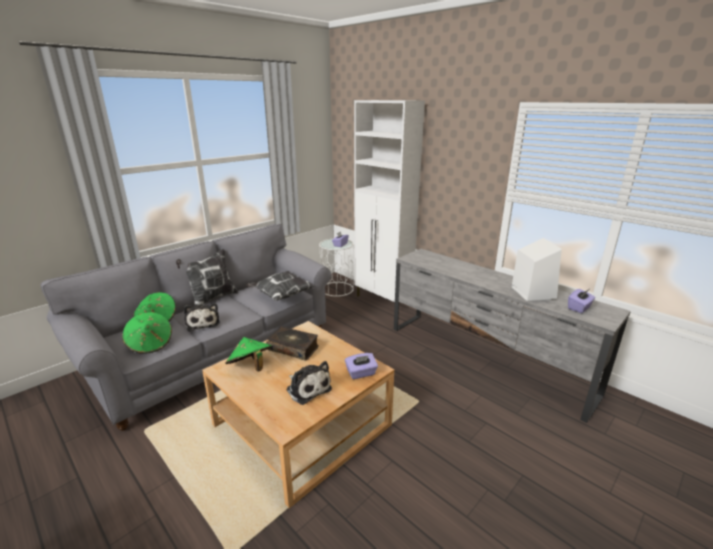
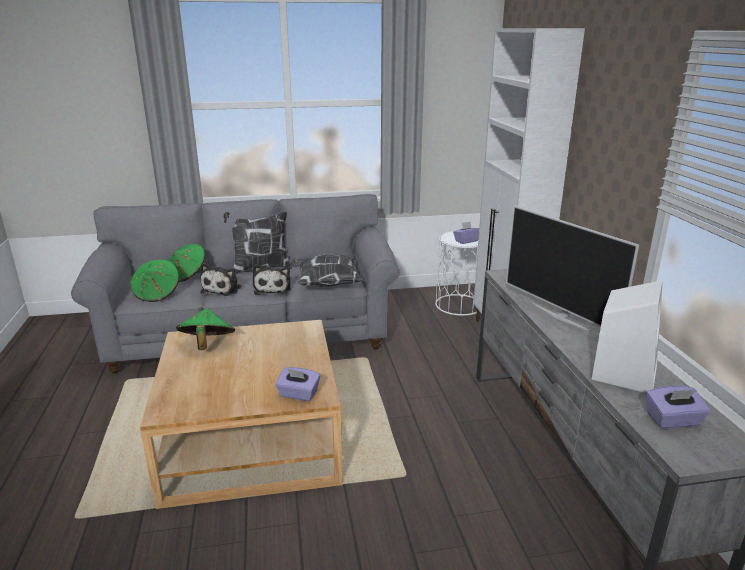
camera: 35 degrees right, 0 degrees up
(293, 348) = (268, 342): book -> none
(307, 388) = (228, 386): plush toy -> plush toy (273, 288)
(469, 273) = (560, 316): none -> television

